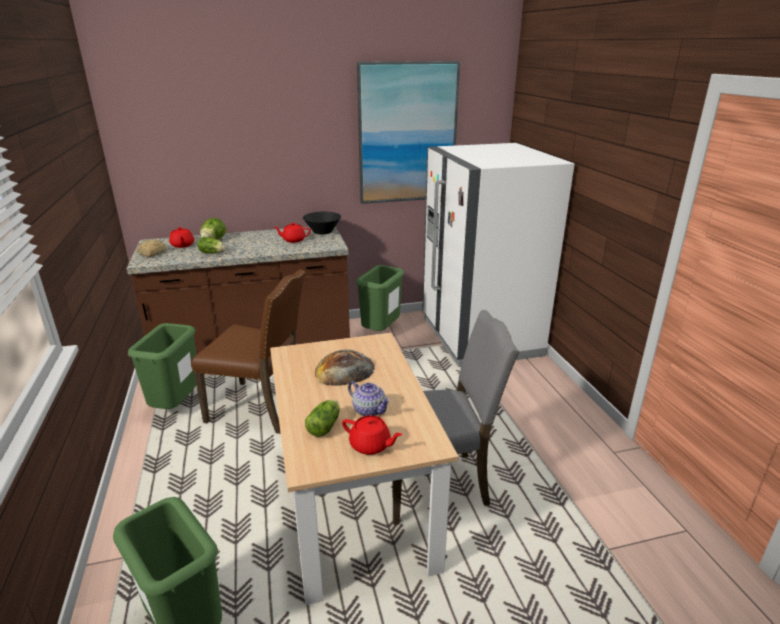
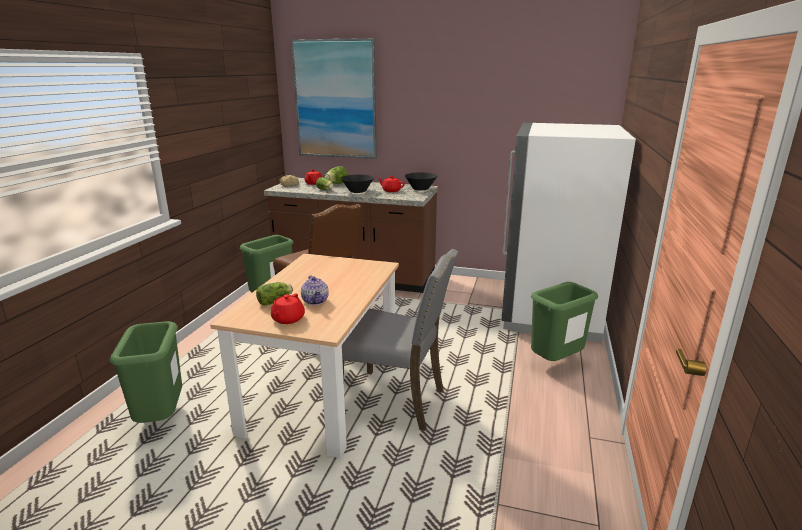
camera: 30 degrees right, 5 degrees down
(256, 248) = (357, 191): none -> black bowl
(344, 370) = (332, 276): bread -> none
(371, 445) = (287, 319): red teapot -> red teapot turned 45 degrees clockwise
(381, 333) = (462, 289): green trash can -> green trash can (556, 363)
(407, 134) = (511, 111): picture -> picture (335, 100)

